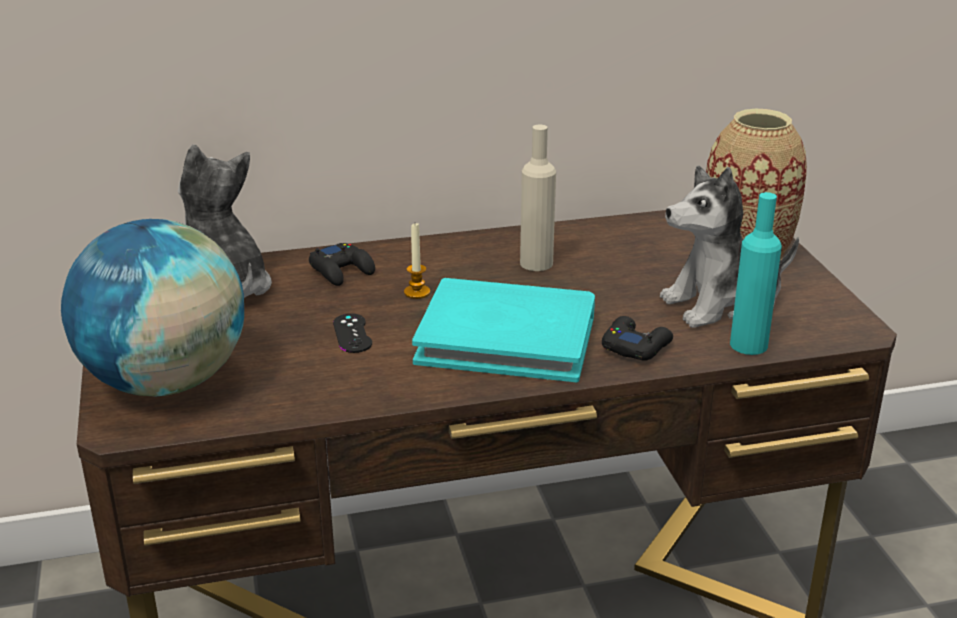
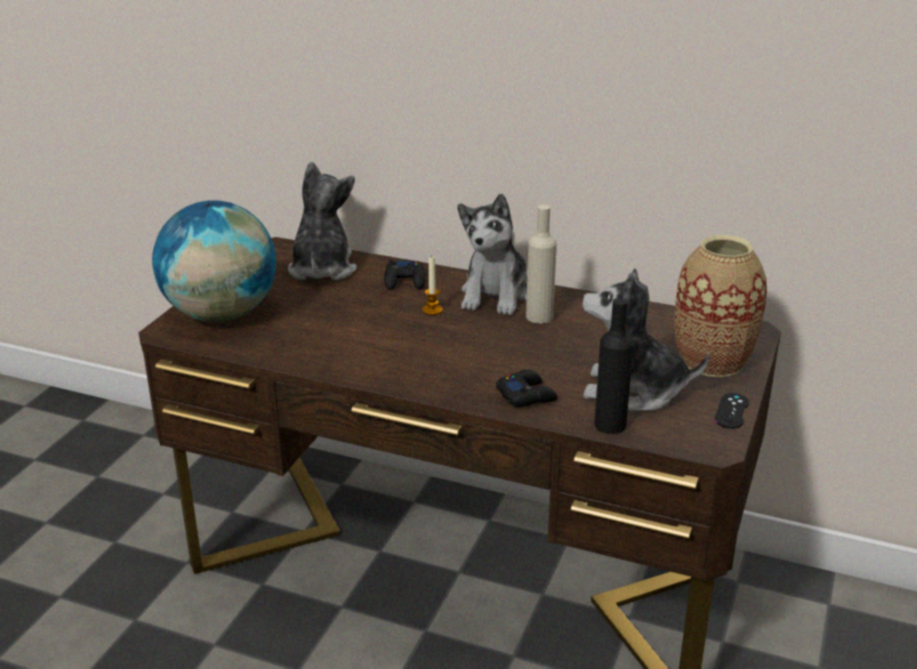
camera: 35 degrees right, 0 degrees up
(352, 333) = (358, 322): black game controller -> black game controller (732, 411)
(462, 255) = (496, 295): none -> plush toy
(507, 337) = (449, 358): turquoise book -> none
(748, 345) = (610, 424): turquoise bottle -> black bottle

